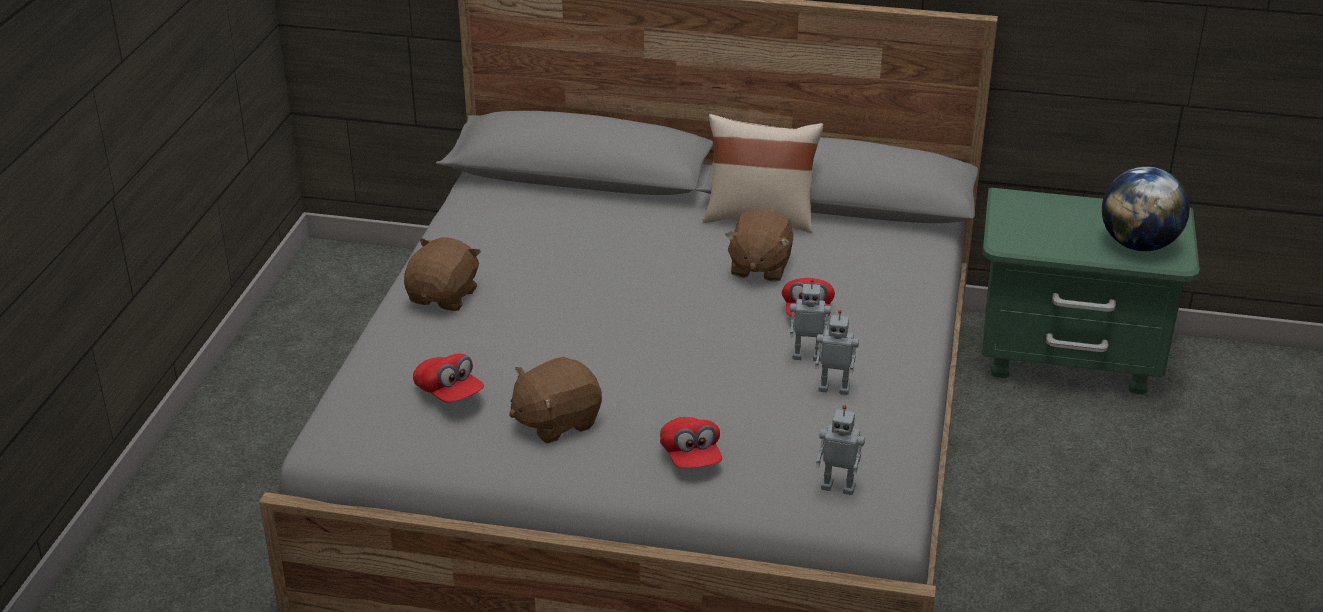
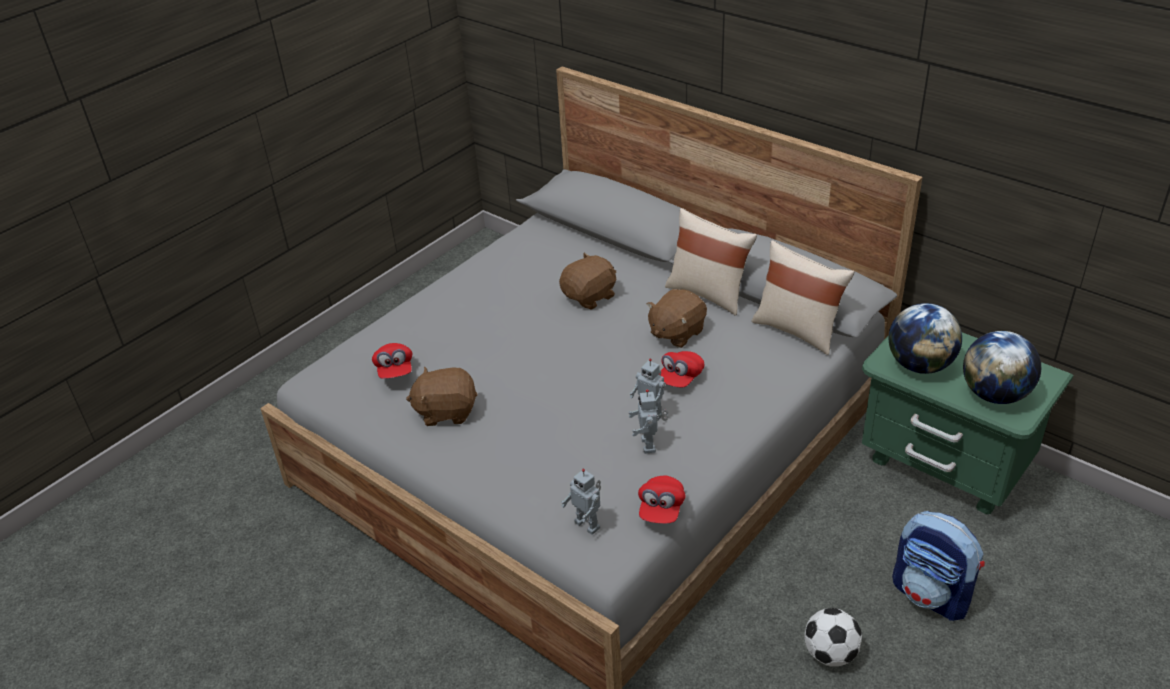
camera: 30 degrees right, 5 degrees up
(444, 296) = (453, 298): brown plush toy -> brown plush toy (590, 297)
(691, 457) = (508, 467): red cap -> red cap (661, 509)
(834, 388) = (649, 445): toy robot -> toy robot turned 45 degrees clockwise
(893, 231) = (798, 330): none -> beige pillow
(1043, 235) = (919, 365): none -> globe
(1095, 578) = (830, 654): none -> football
(1149, 487) = (932, 595): none -> backpack

